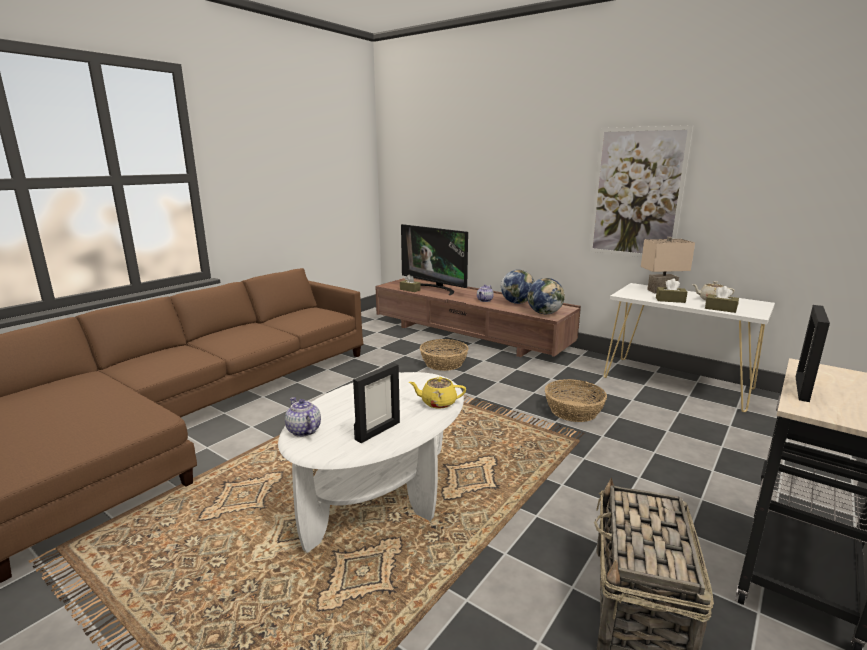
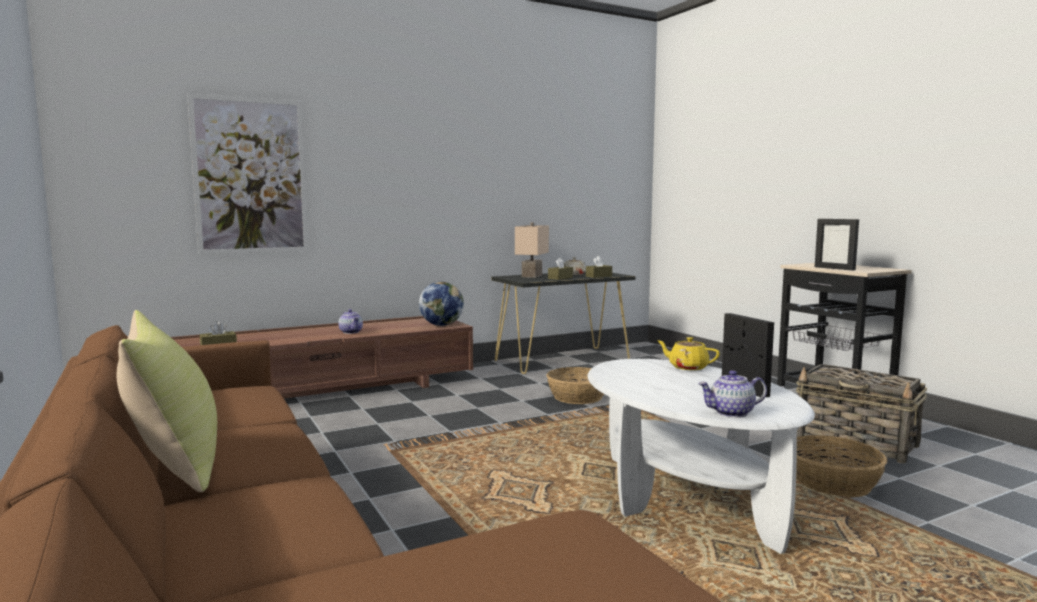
camera: 65 degrees left, 10 degrees down
(219, 333) = (174, 464): none -> yellow pillow
(435, 288) = (246, 339): television -> none
(438, 403) = (687, 367): yellow teapot -> yellow teapot turned 90 degrees clockwise
(444, 363) = (388, 419): basket -> basket (833, 483)
(517, 302) = (387, 325): globe -> none
(636, 193) = (485, 183): picture -> picture (250, 176)
(677, 383) = (563, 360): white console table -> black console table

